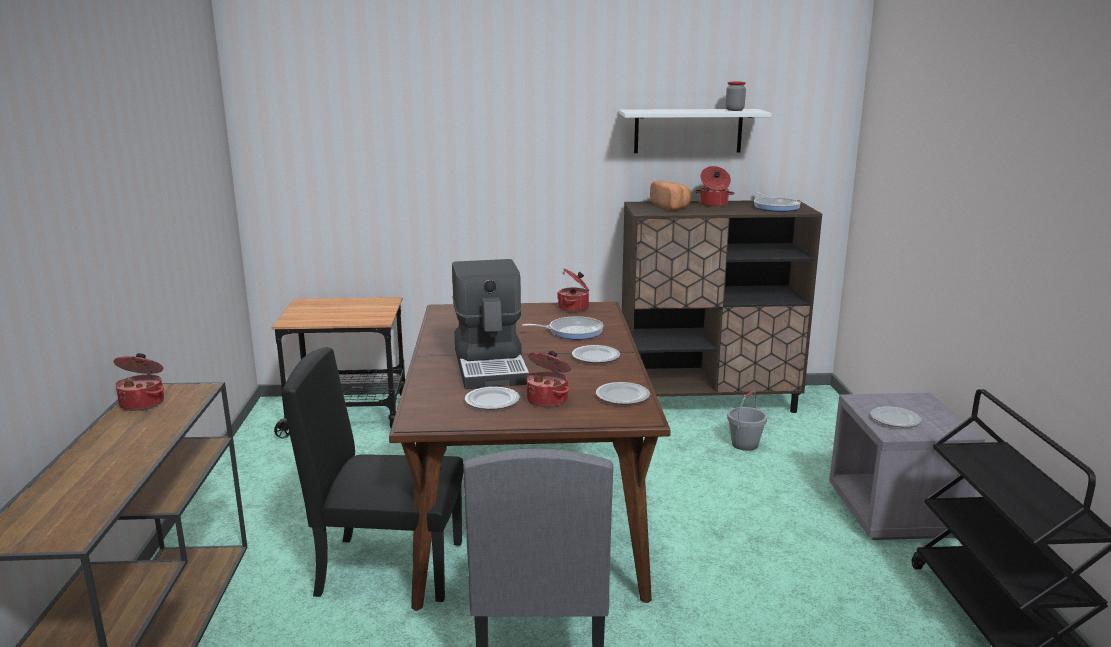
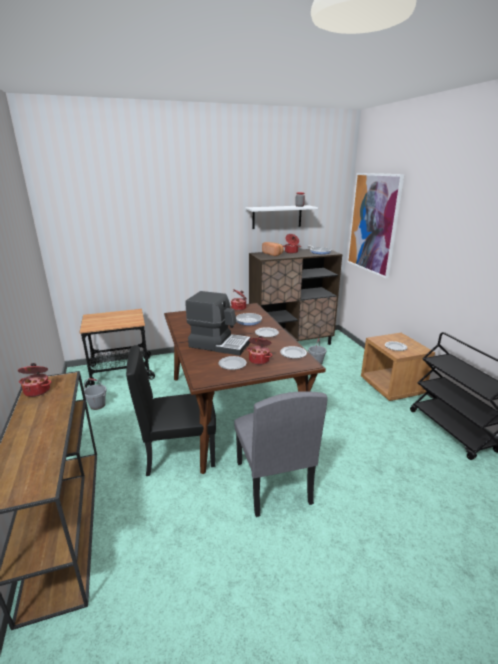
camera: 15 degrees left, 5 degrees up
(283, 467) = (97, 405): none -> grey bucket
(492, 366) = (219, 344): coffee machine -> coffee machine turned 45 degrees counterclockwise
(894, 151) = (373, 223): none -> picture
(894, 513) = (392, 387): grey nightstand -> brown nightstand

